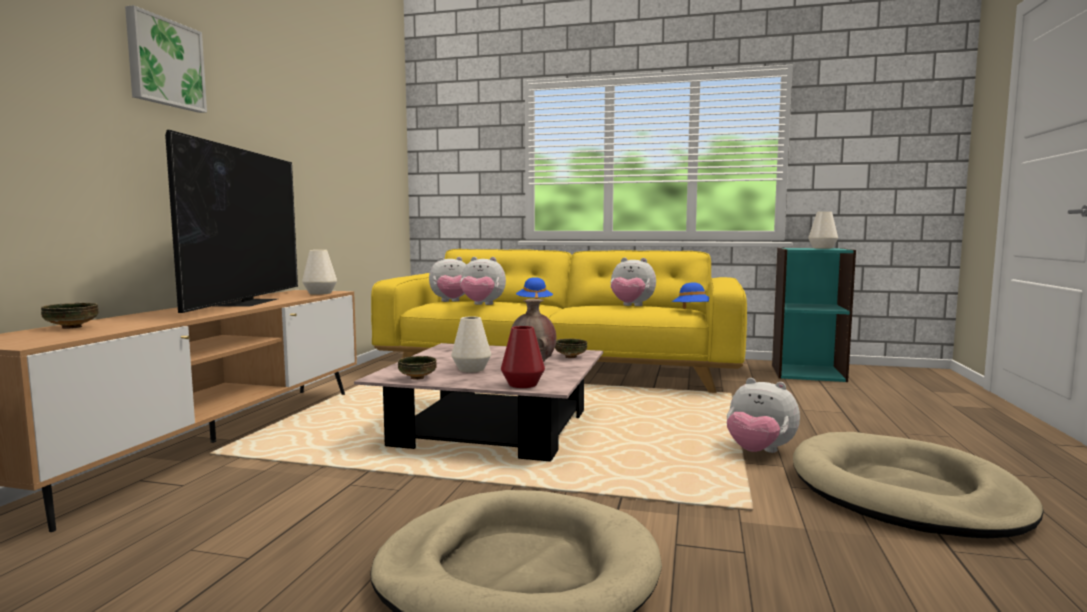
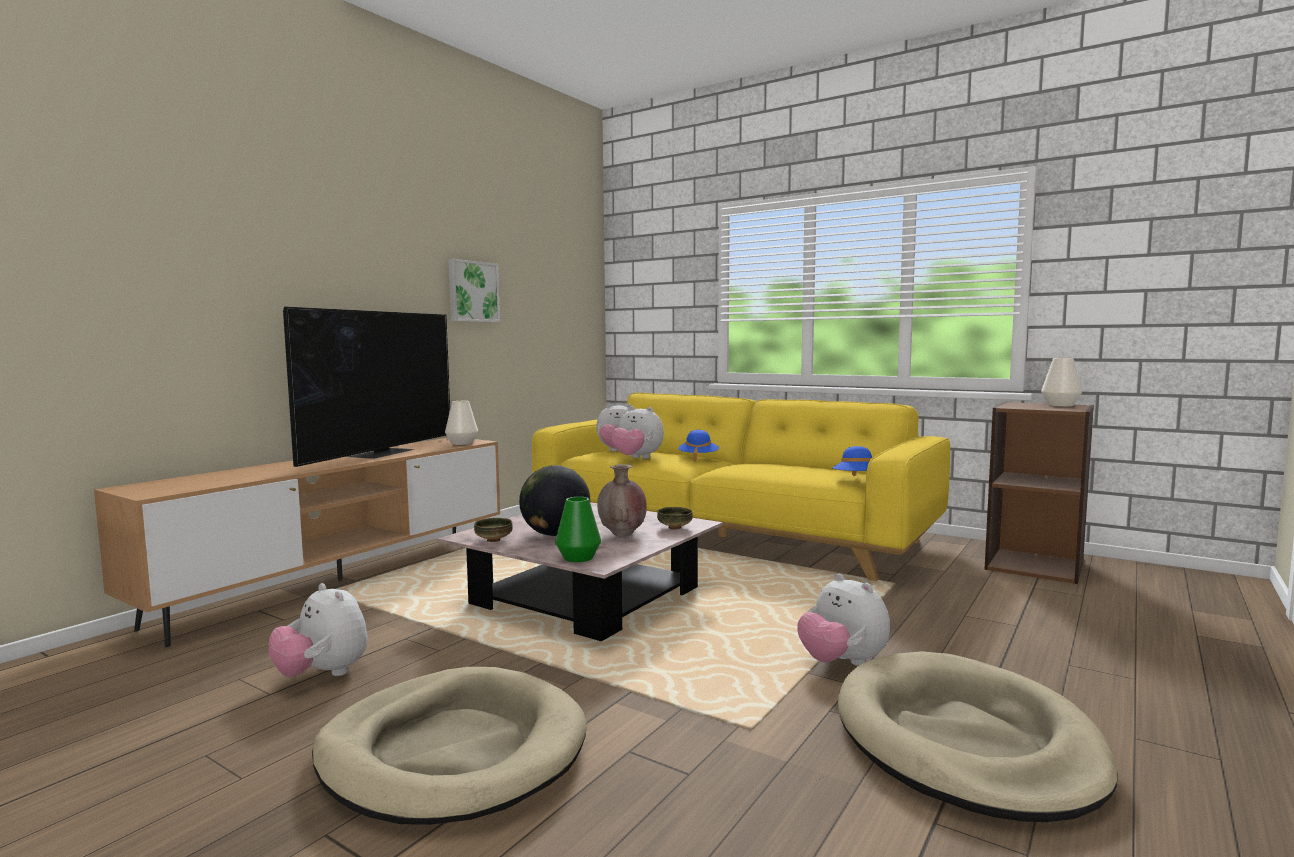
camera: 20 degrees right, 0 degrees up
(72, 327) = (206, 477): bowl -> none
(164, 63) = (312, 238): picture -> picture (472, 291)
(471, 369) = (555, 534): white vase -> globe
(522, 384) = (578, 558): red vase -> green vase
(631, 306) = (798, 468): plush toy -> plush toy (323, 674)
(807, 373) = (1034, 565): turquoise bookcase -> brown bookcase

